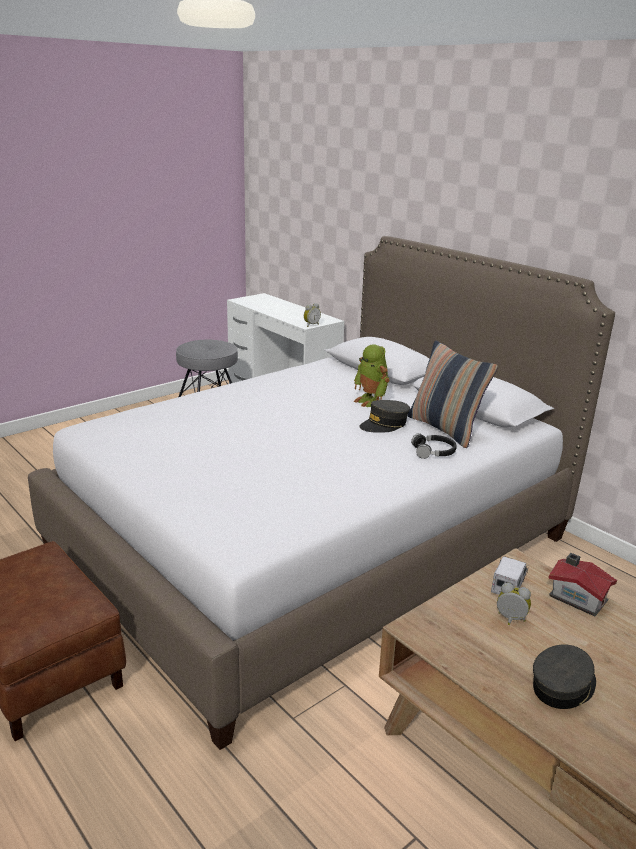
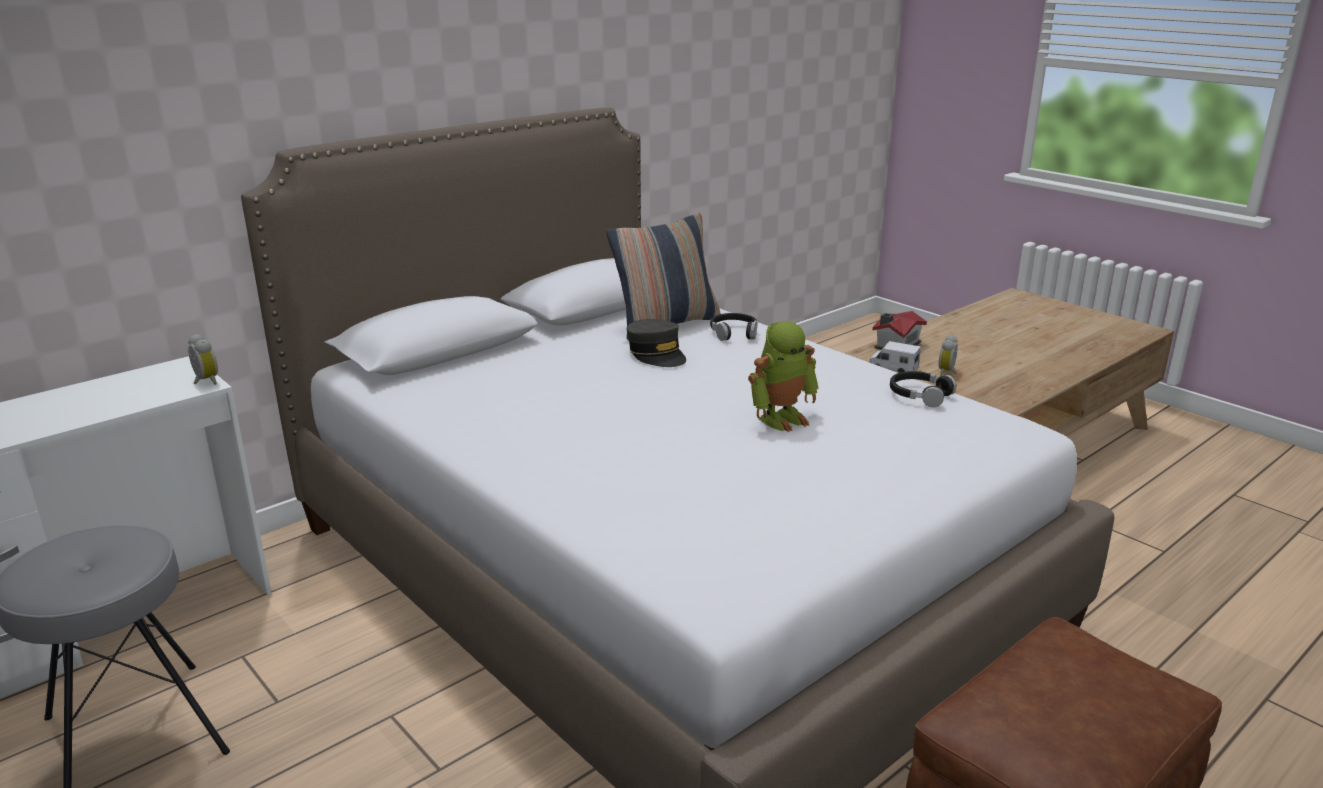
camera: 90 degrees left, 0 degrees up
(310, 512) = (919, 395): none -> black headphones
(371, 401) = (573, 359): toy robot -> toy robot (781, 418)
(563, 686) = (1020, 363): grey cap -> none

